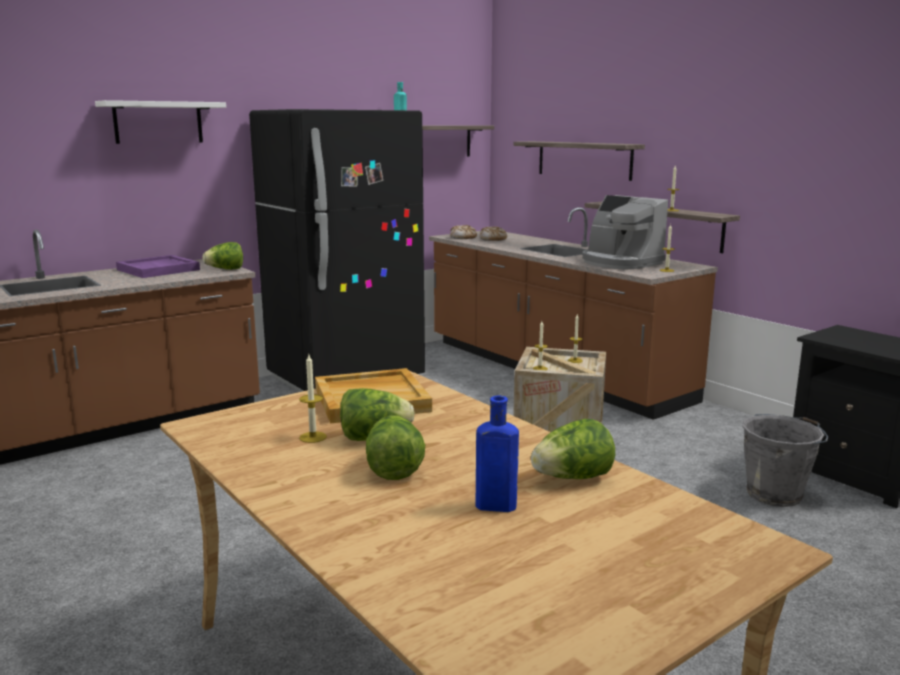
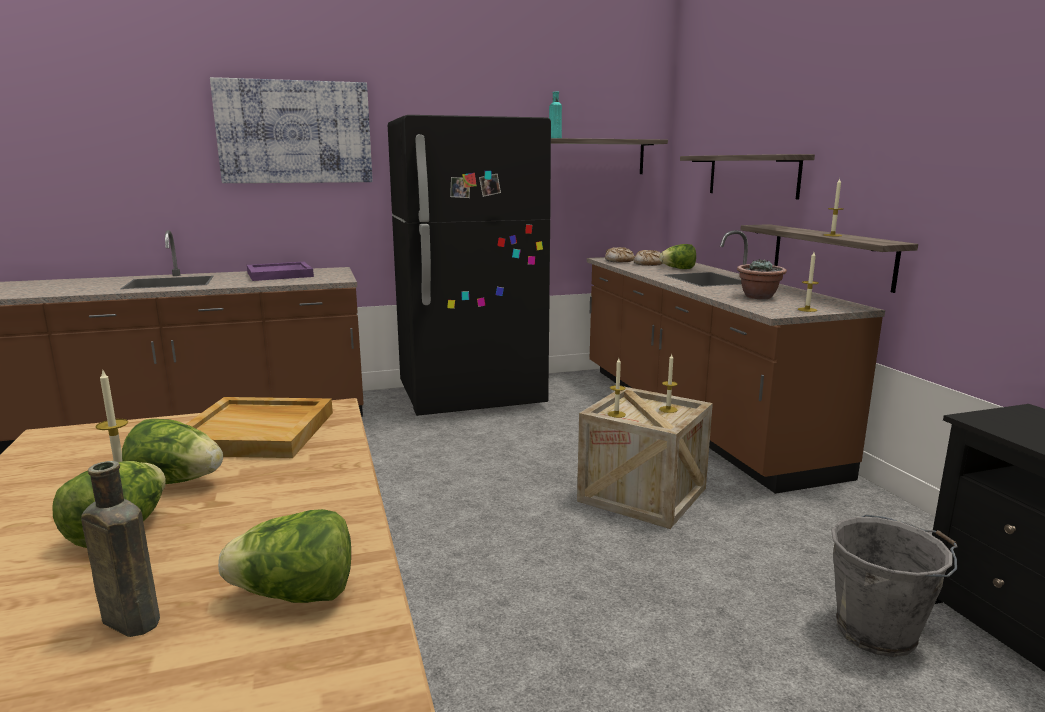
camera: 20 degrees right, 0 degrees up
(158, 122) = (295, 132): white shelf -> picture
(225, 269) = (335, 278): lettuce -> lettuce (678, 269)
(492, 505) = (128, 620): blue bottle -> brown bottle
(620, 263) = (759, 297): coffee machine -> potted plant

